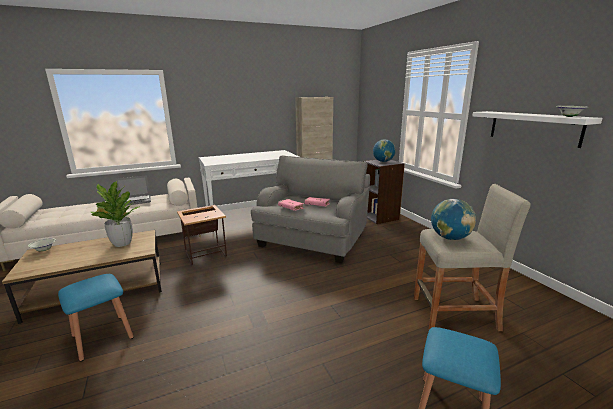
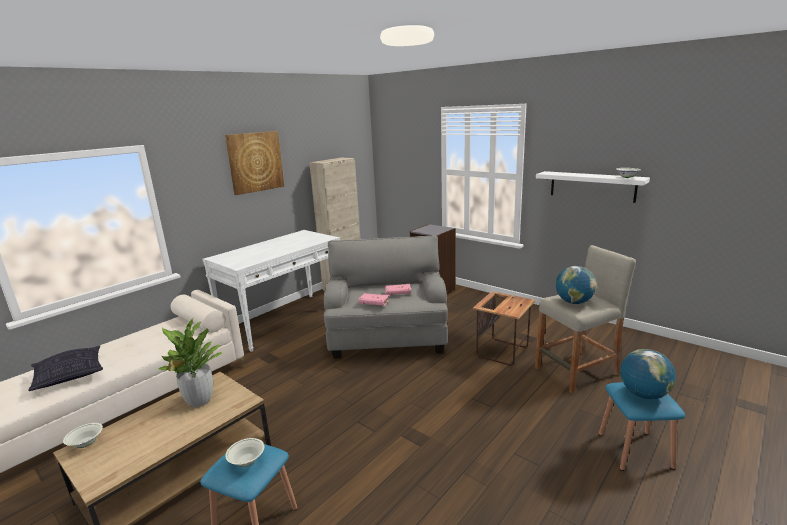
camera: 25 degrees left, 0 degrees up
(81, 212) = (69, 376): none -> pillow
(87, 287) = (247, 462): none -> white bowl
(135, 201) = (140, 339): laptop -> none
(206, 255) = (279, 386): side table -> side table (502, 351)
(248, 92) = (255, 162): none -> picture
(383, 161) = (432, 229): globe -> globe (643, 394)

